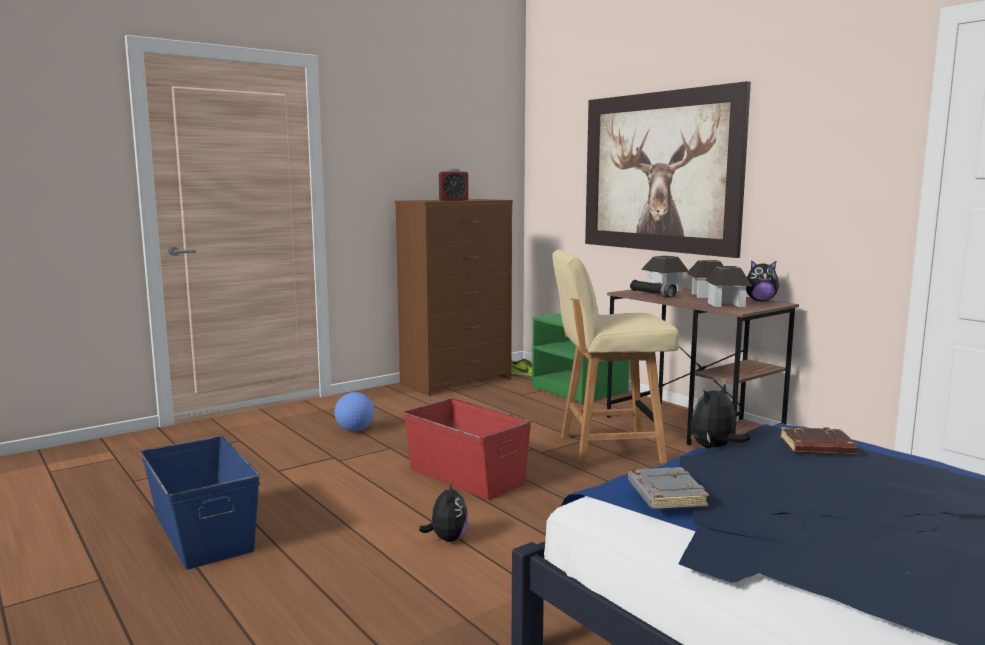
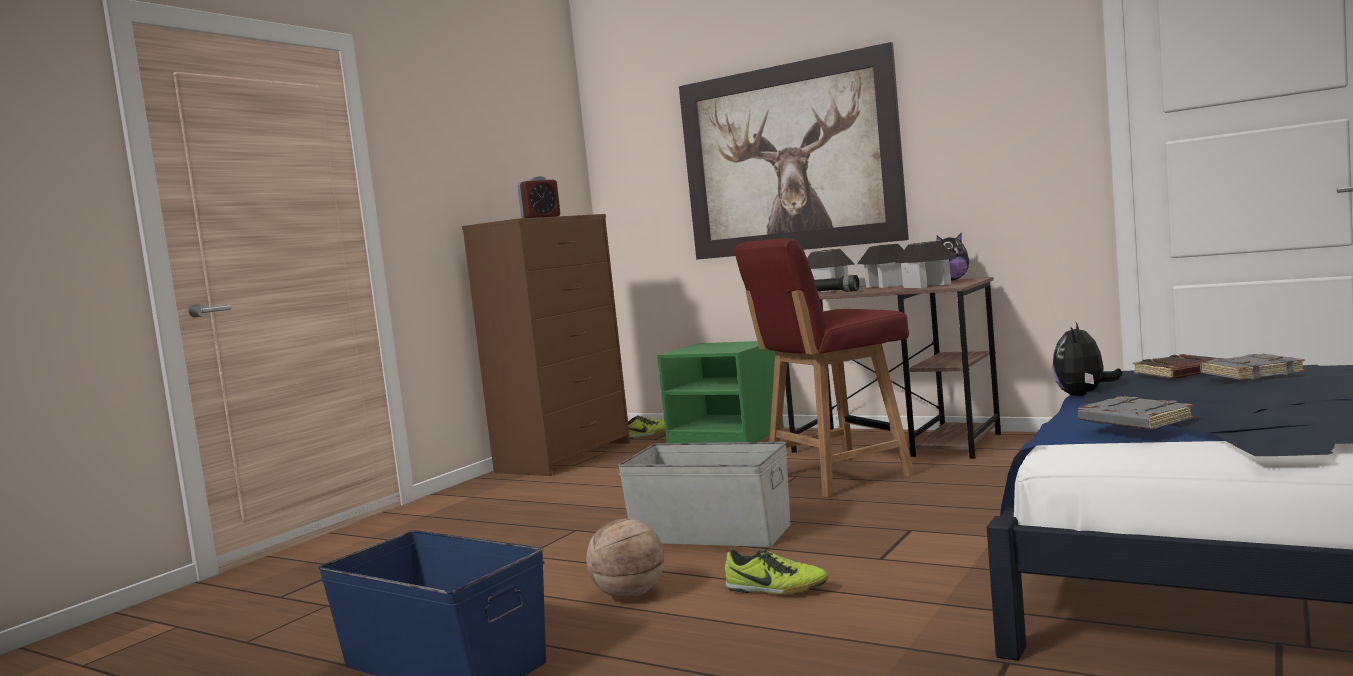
camera: 20 degrees left, 5 degrees down
(355, 430) = (502, 524): football -> none
(357, 514) = (629, 595): none -> basketball
(447, 539) = (776, 589): plush toy -> shoe
(466, 476) = (711, 532): red storage box -> grey storage box
(608, 449) = (835, 477): beige chair -> red chair
(857, 467) = (1251, 373): none -> grey book

